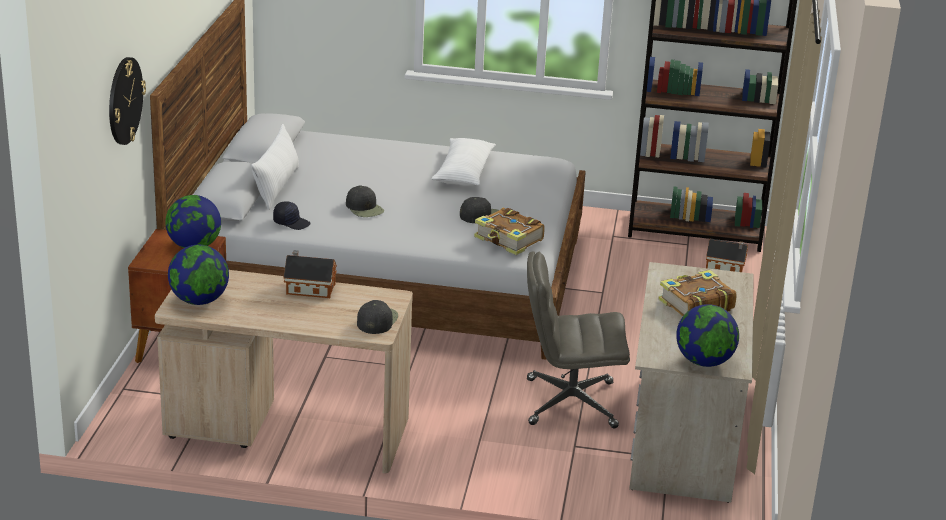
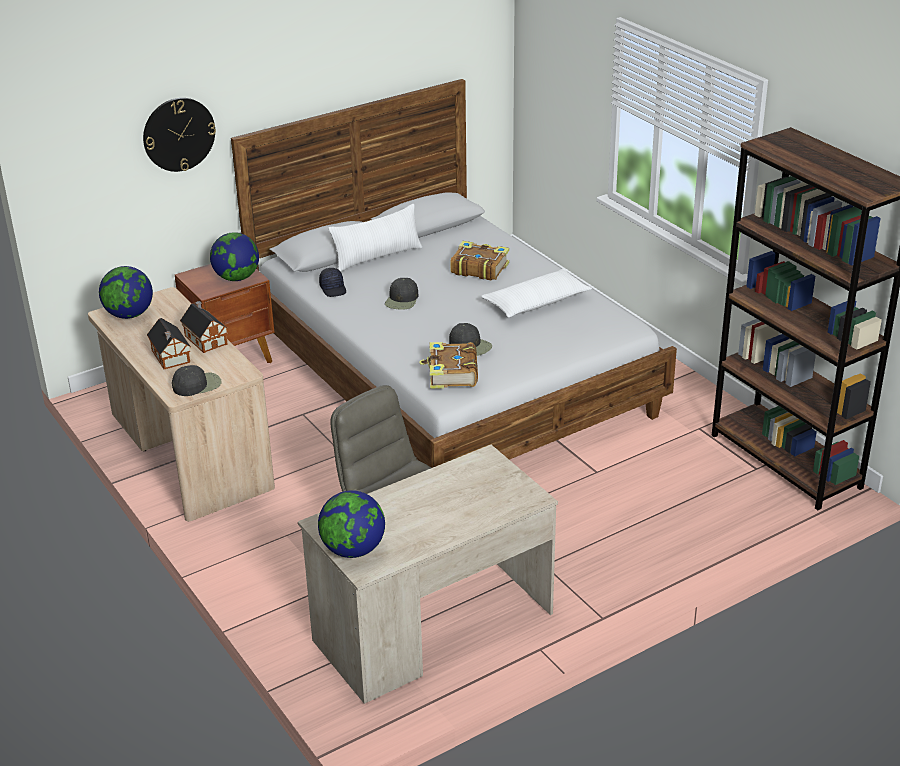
camera: 50 degrees right, 5 degrees up
(695, 305) = (448, 500): book -> book (479, 268)
(726, 267) = (753, 507): toy house -> toy house (171, 357)

